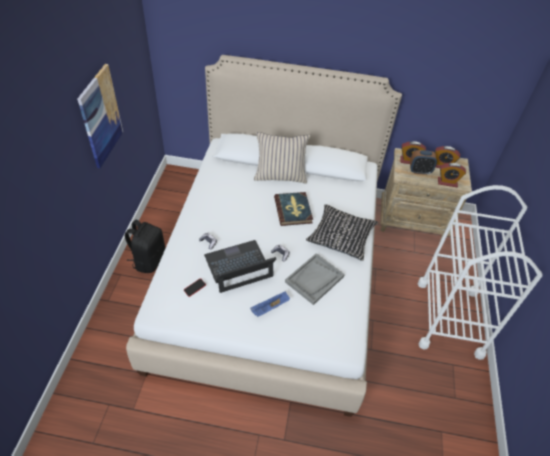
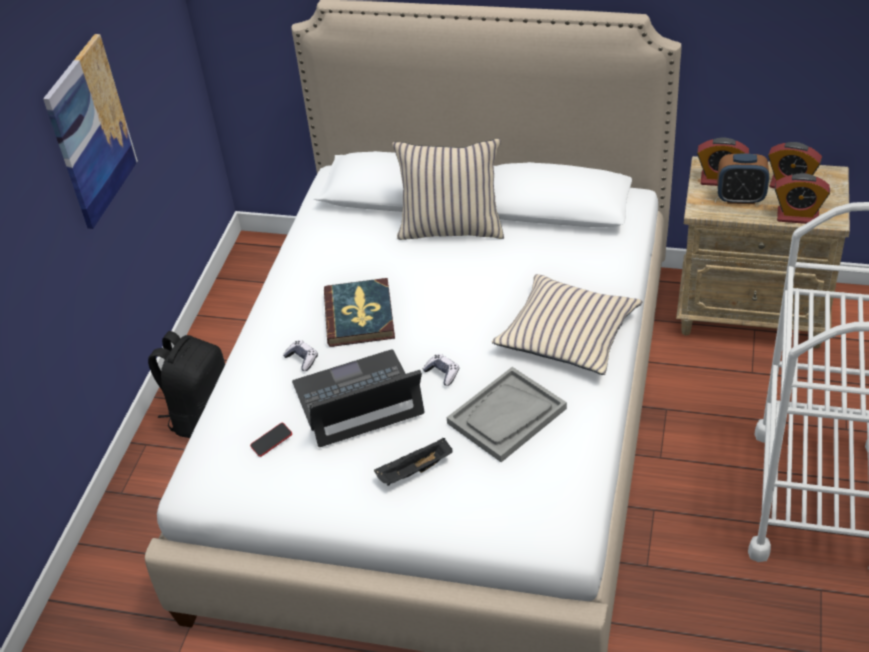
camera: 10 degrees right, 5 degrees down
(270, 308) = (414, 471): blue tray -> black tray
(293, 210) = (473, 291): book -> book (360, 315)
(341, 236) = (568, 334): black pillow -> beige pillow

